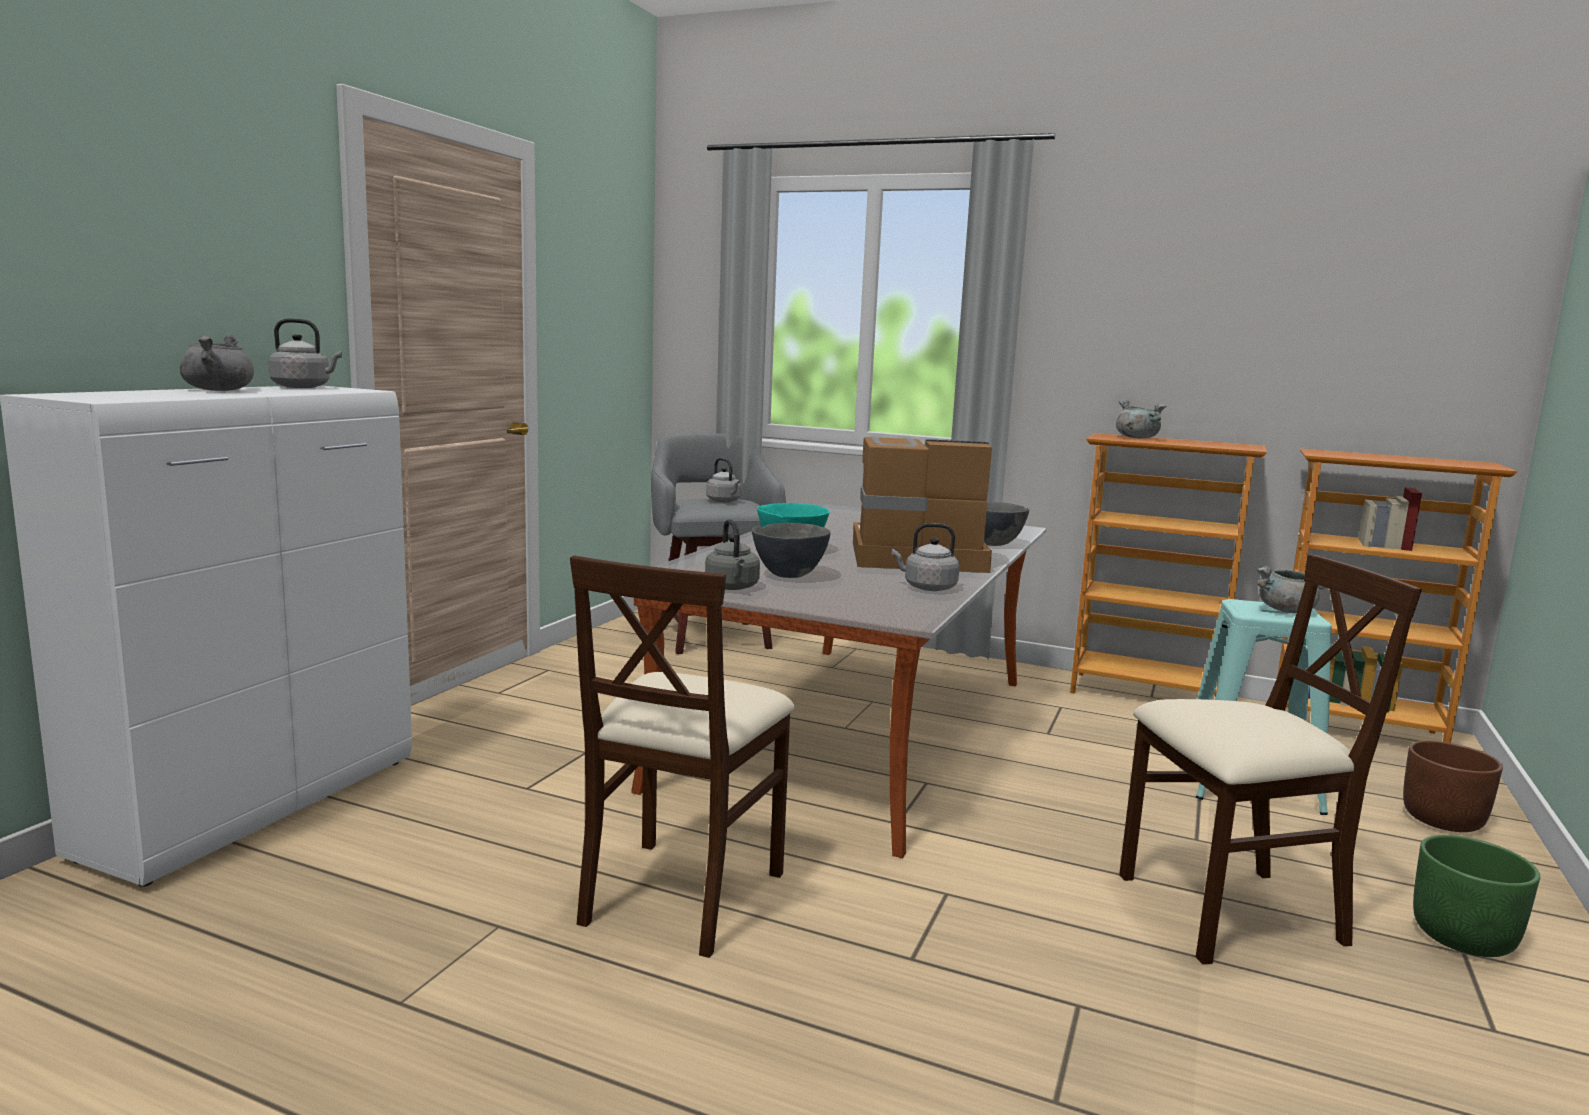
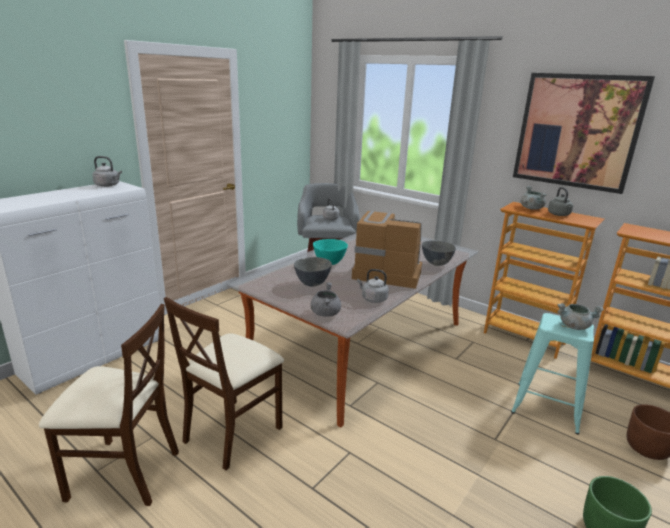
camera: 15 degrees right, 10 degrees up
(218, 390) = (65, 192): grey cooking pot -> grey cooking pot (325, 313)
(732, 587) = (278, 292): grey kettle -> grey kettle (559, 215)
(1199, 295) = (577, 131): none -> picture
(1229, 912) = (484, 489): beige chair -> beige chair (123, 473)

